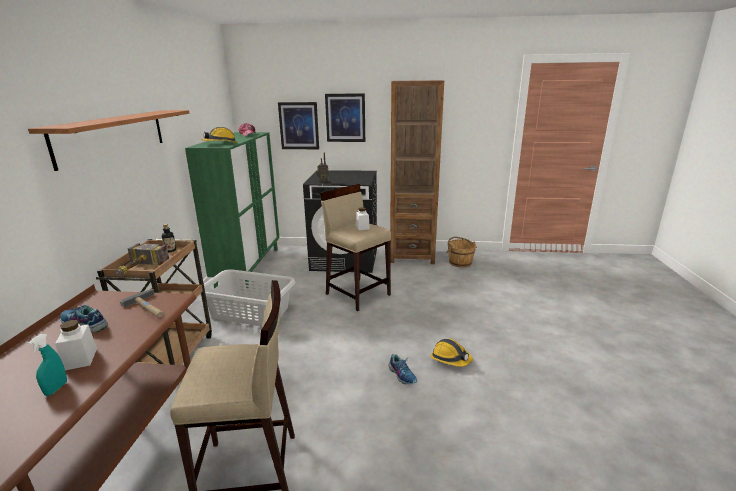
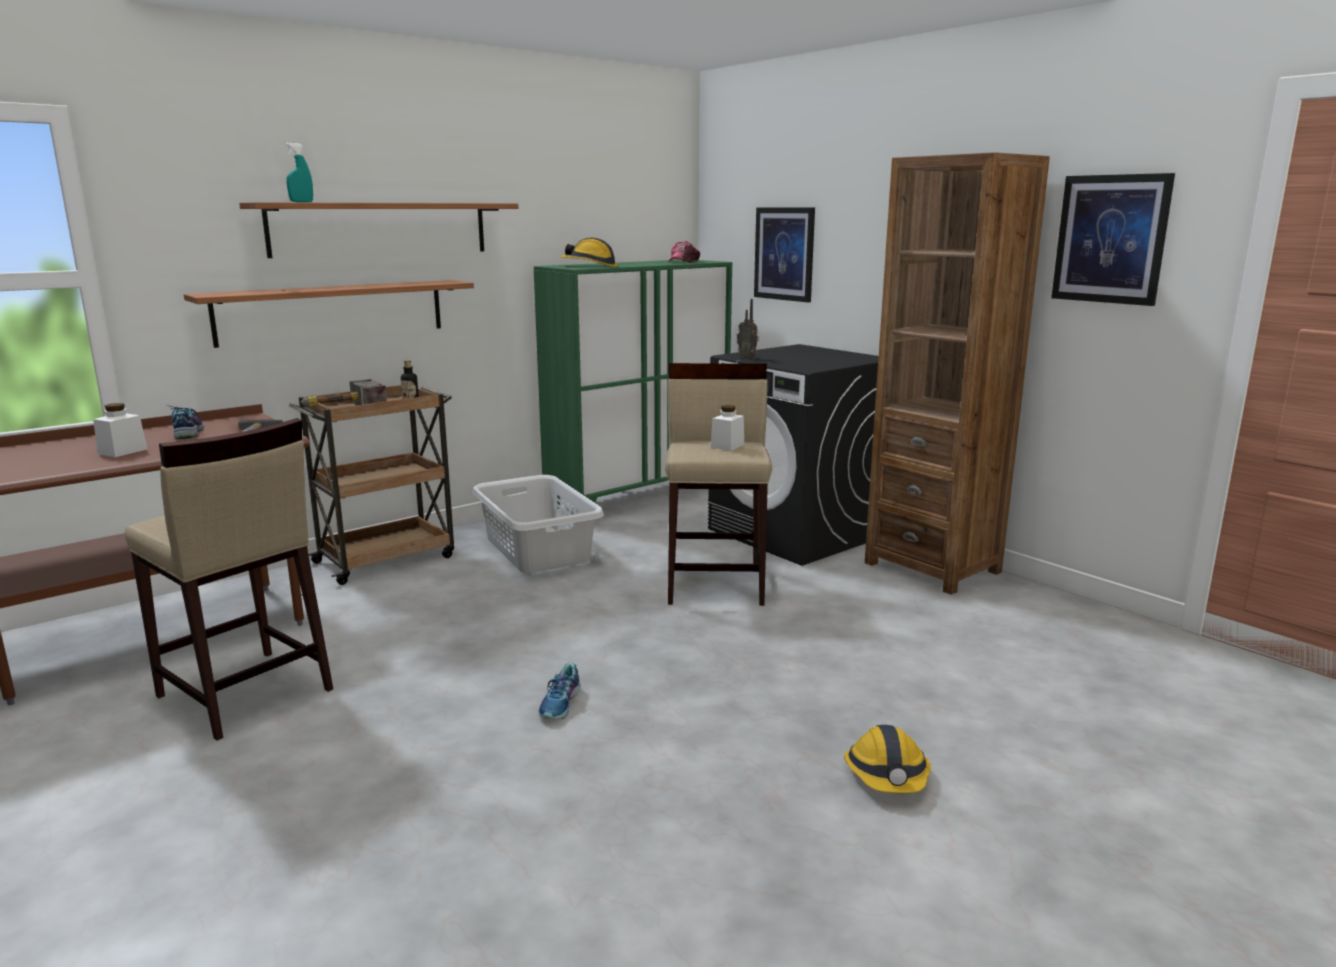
camera: 45 degrees right, 5 degrees down
(56, 389) = (66, 462): turquoise spray bottle -> turquoise spray bottle (301, 202)
(99, 202) = (332, 311): none -> shelf
(345, 118) = (858, 241): picture -> picture (1110, 239)
(450, 359) = (668, 726): hard hat -> hard hat (887, 776)
(460, 262) = (1016, 611): brown bucket -> none

